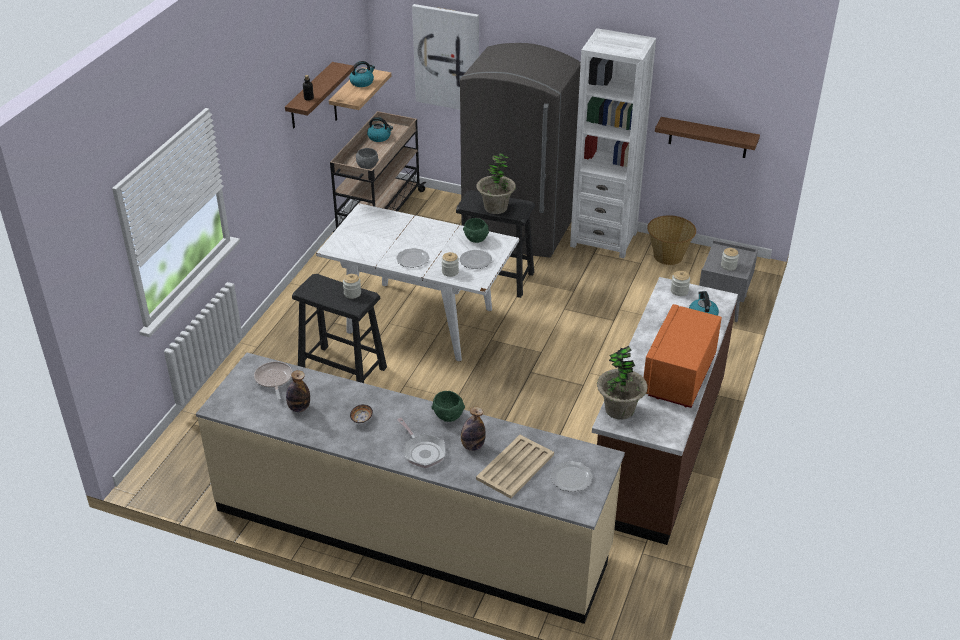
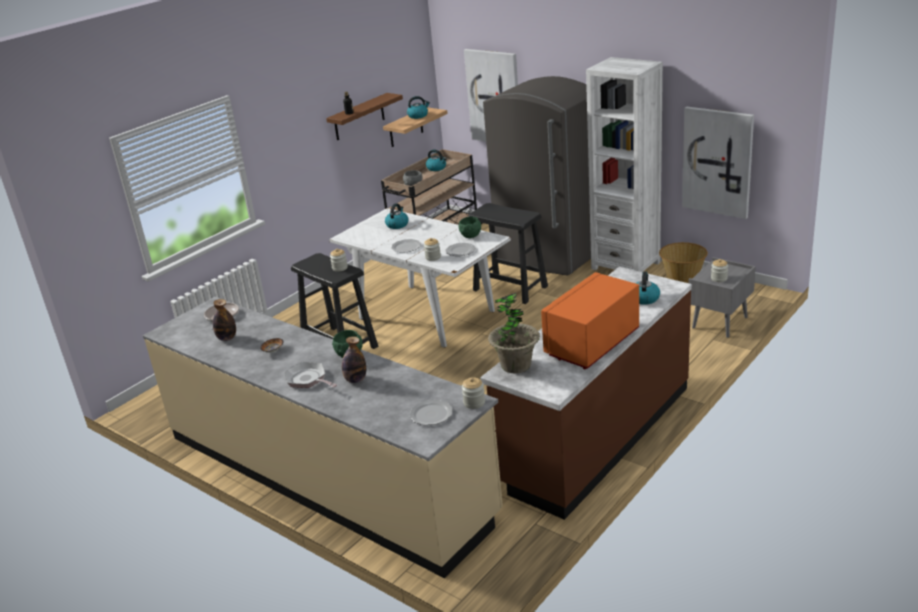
camera: 20 degrees right, 10 degrees down
(384, 227) = (397, 225): none -> kettle
(422, 451) = (308, 380): frying pan -> frying pan turned 150 degrees clockwise
(496, 208) = (503, 215): potted plant -> none
(516, 466) = (385, 400): beige tray -> none
(679, 291) = (632, 278): jar -> jar (474, 403)
(708, 138) = (717, 162): brown shelf -> picture

